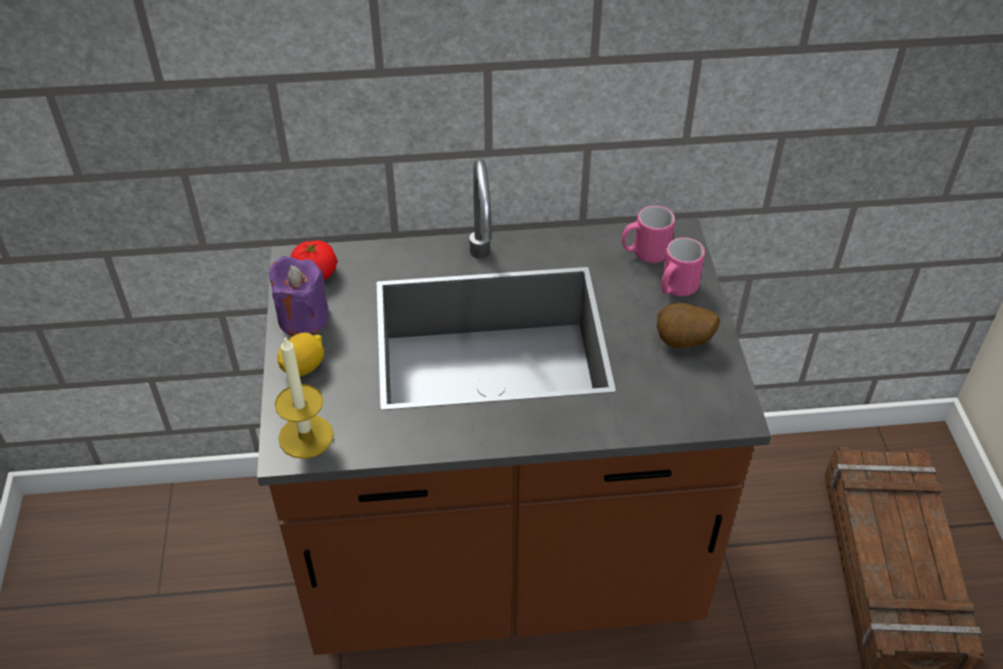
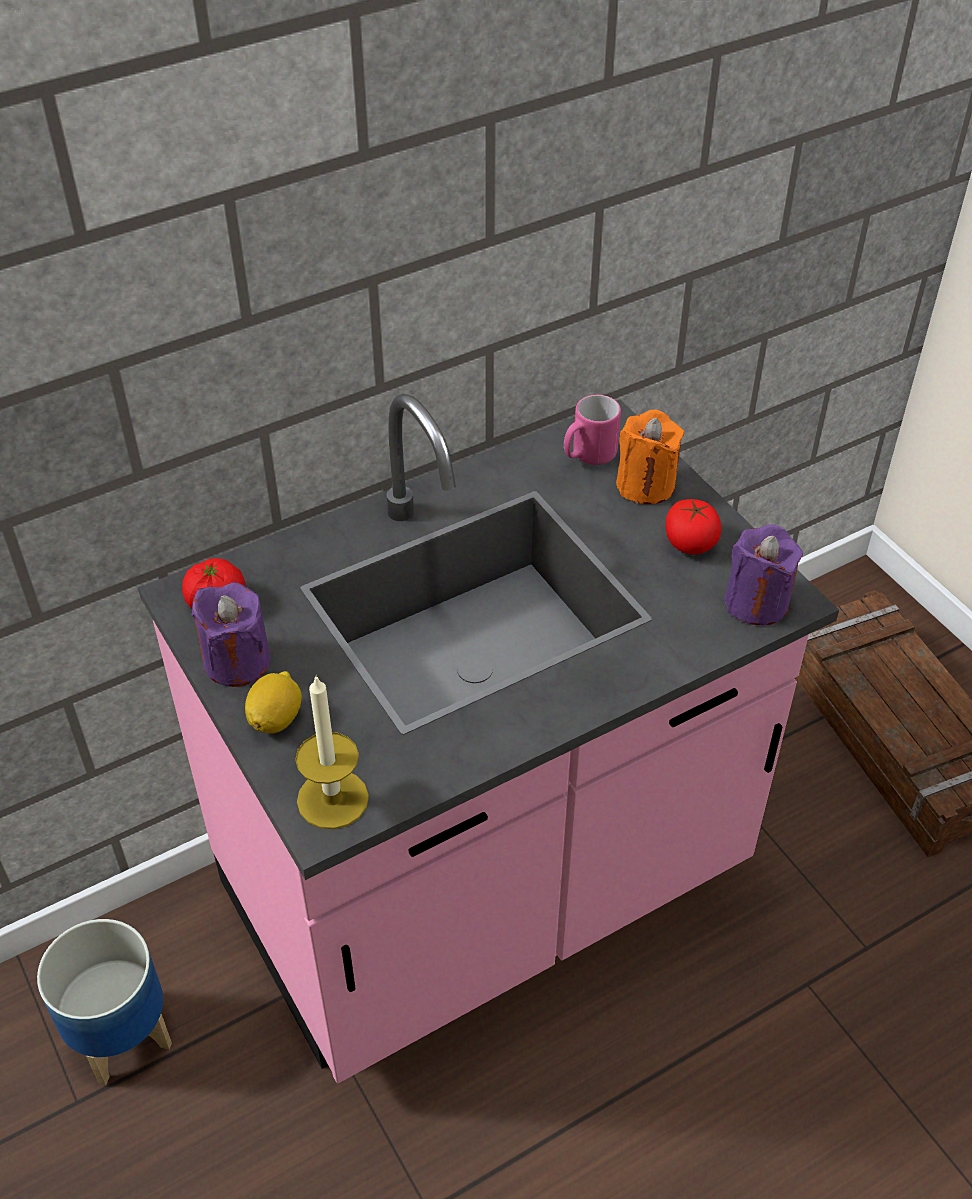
camera: 25 degrees left, 0 degrees up
(207, 563) = (121, 1035): none -> planter
(501, 564) = (485, 888): brown counter -> pink counter
(675, 289) = (645, 485): pink mug -> orange candle
(683, 343) = (690, 542): potato -> tomato
(706, 407) = (756, 602): none -> purple candle

